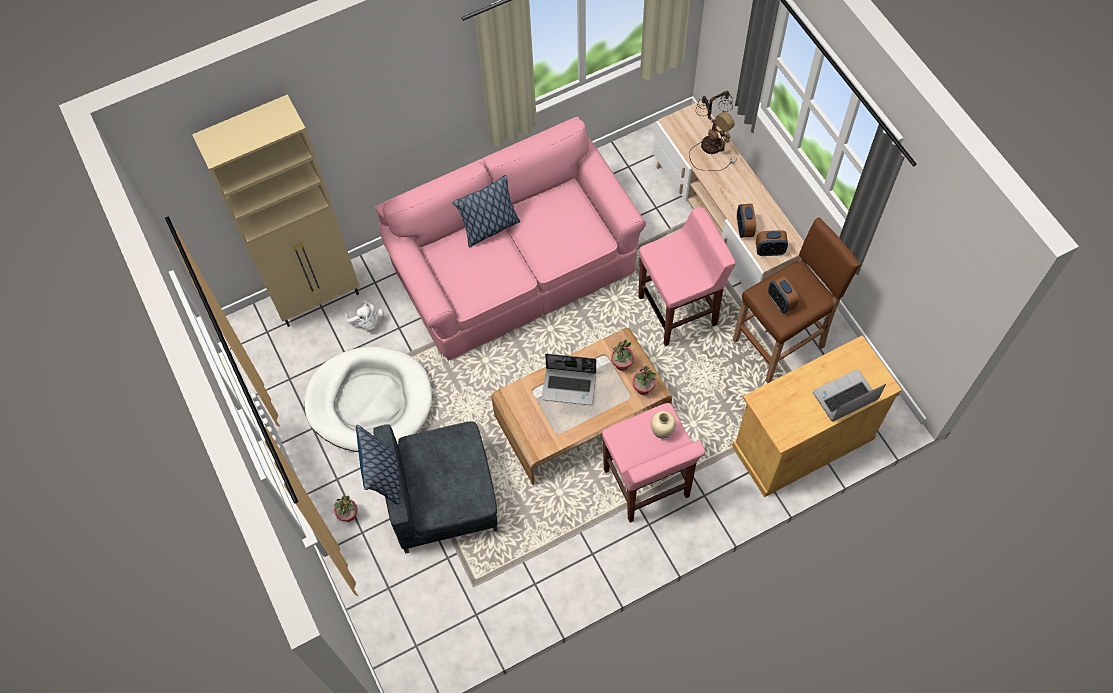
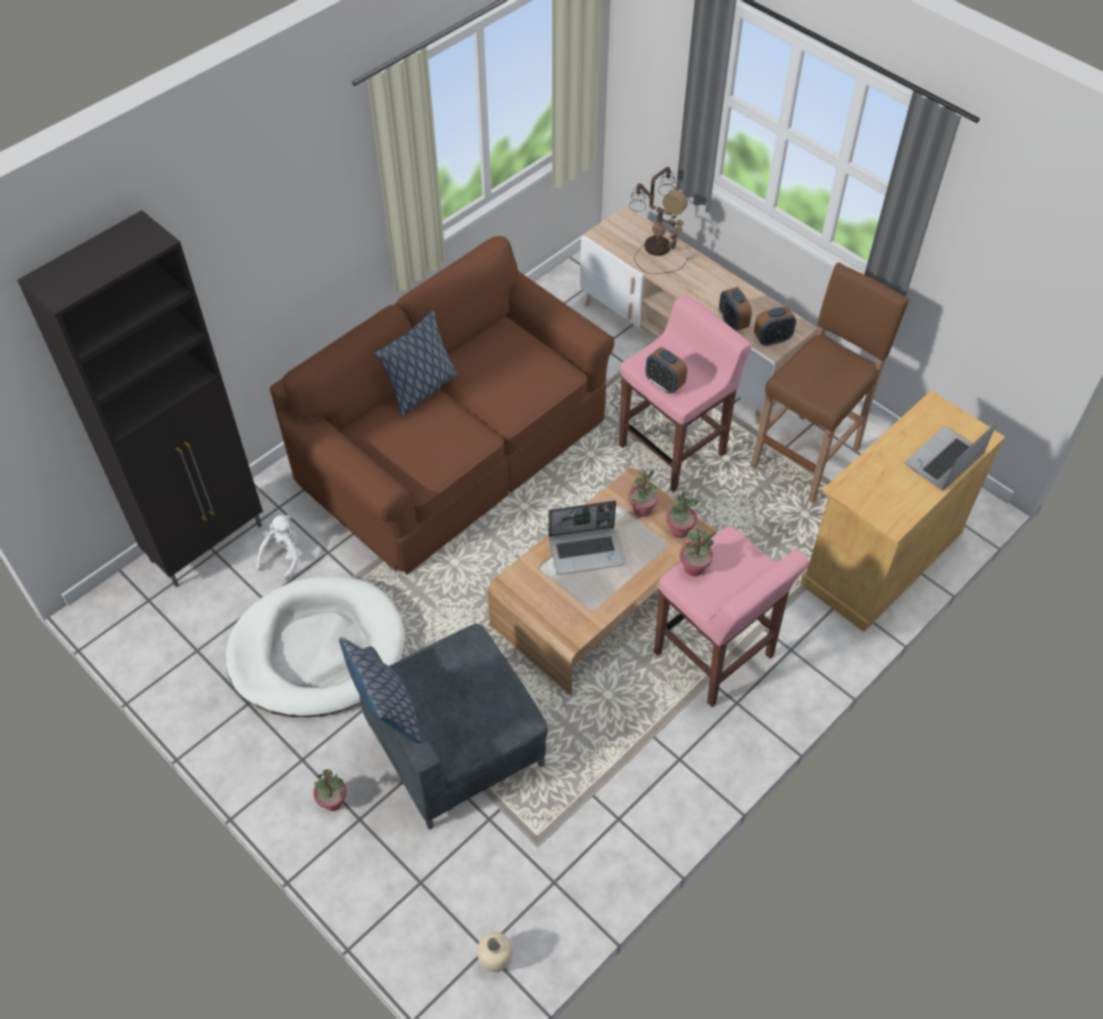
camera: 20 degrees left, 10 degrees down
(319, 298) = (208, 543): beige cabinet -> black cabinet
(367, 322) = (283, 556): white plush toy -> white plush toy turned 105 degrees counterclockwise
(515, 266) = (454, 447): pink sofa -> brown sofa
(629, 429) = (694, 568): none -> potted plant
(662, 431) = (736, 560): beige vase -> beige vase (496, 960)
(780, 302) = (817, 381): alarm clock -> alarm clock (664, 384)

